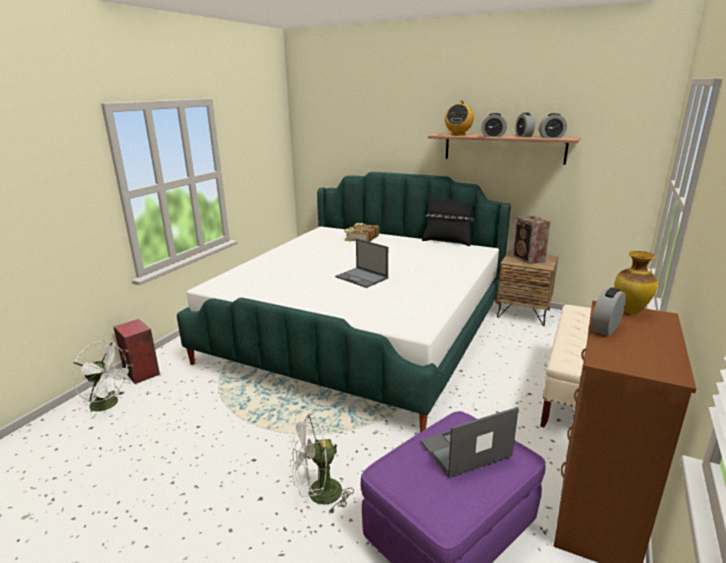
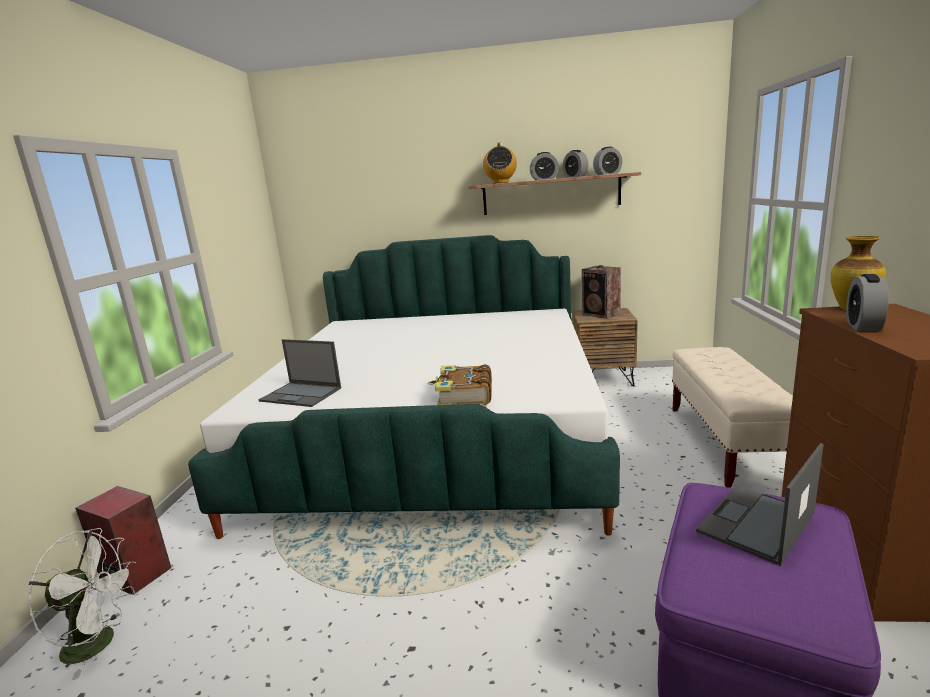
camera: 20 degrees left, 5 degrees down
(318, 495) = (545, 667): white fan -> none
(361, 238) = (399, 324): book -> book (463, 396)
(362, 278) = (445, 360): laptop -> laptop (302, 394)
(447, 241) = (504, 311): black pillow -> none

